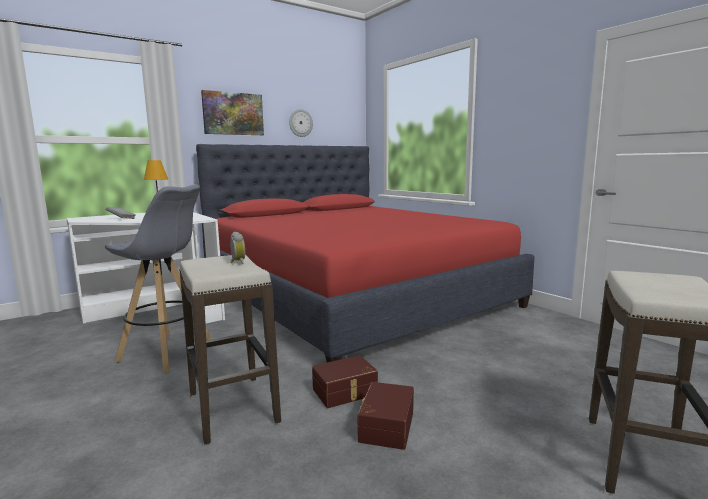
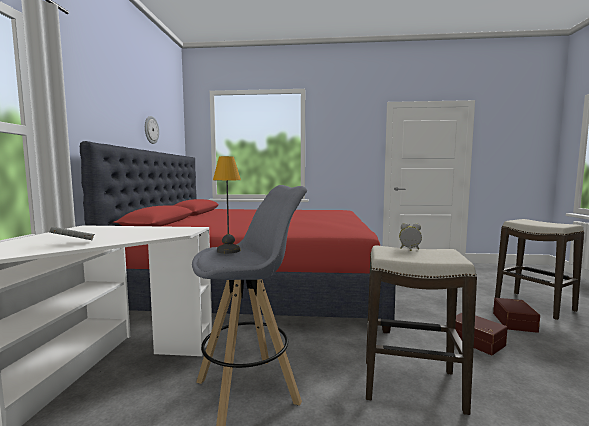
camera: 50 degrees left, 5 degrees down
(233, 114) = (104, 110): picture -> none
(345, 392) = (421, 338): brown storage box -> brown storage box (515, 322)

